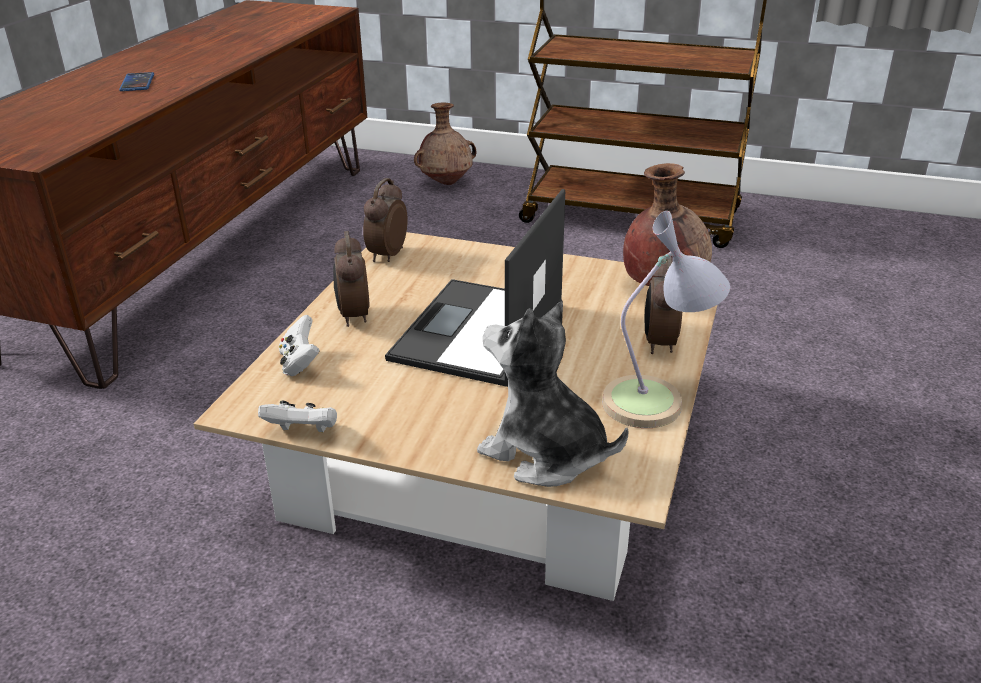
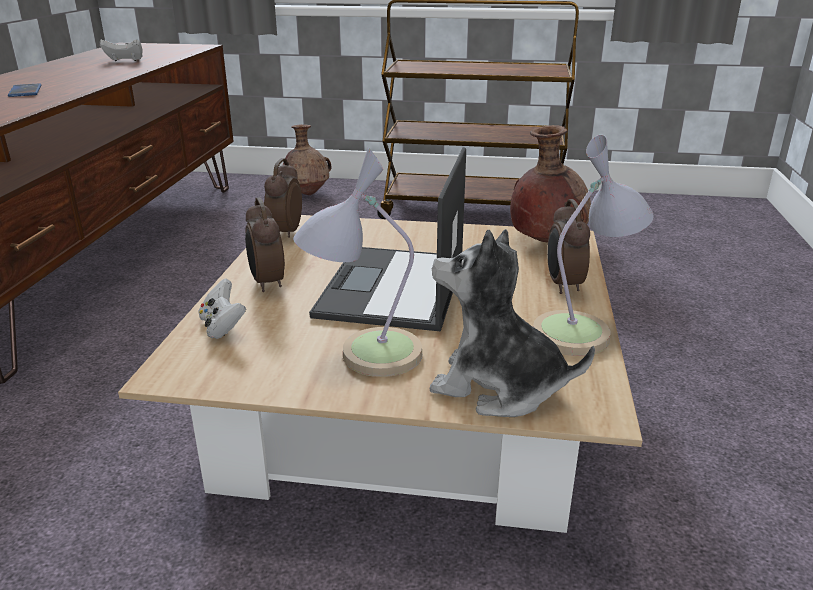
camera: 10 degrees left, 5 degrees down
(303, 432) = (242, 390): white game controller -> white game controller (125, 61)
(426, 407) = (363, 355): none -> table lamp

